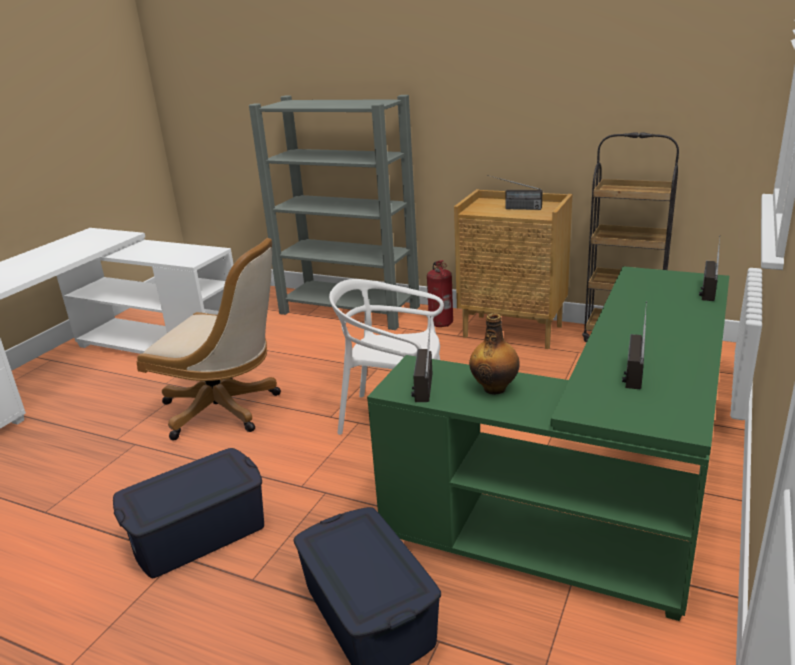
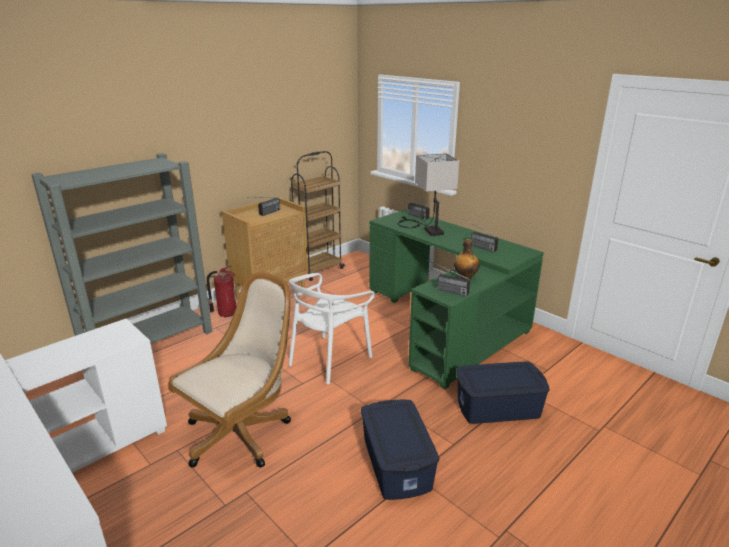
camera: 70 degrees left, 0 degrees up
(653, 307) = (423, 228): none -> table lamp

